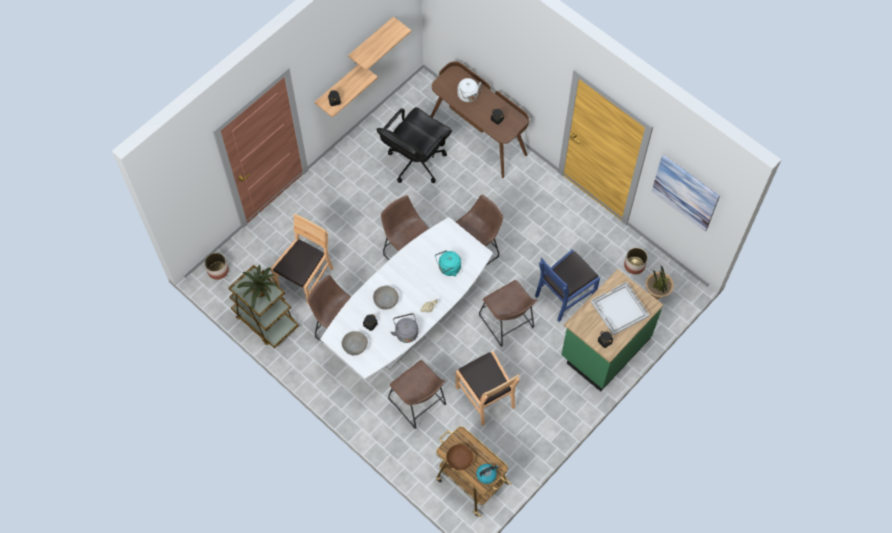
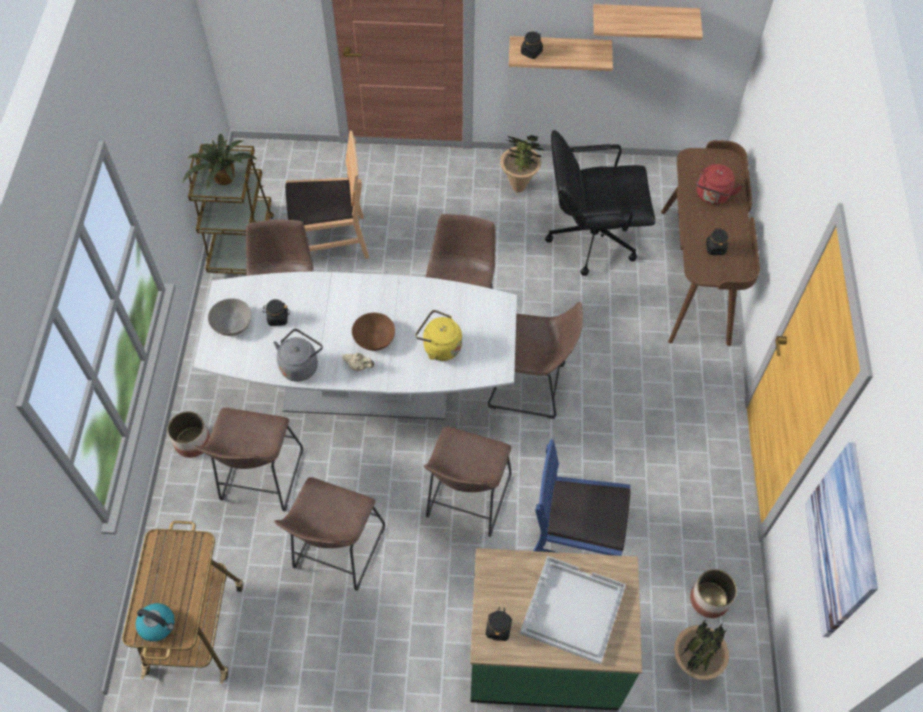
camera: 50 degrees right, 5 degrees down
(218, 270) = (267, 158): planter -> planter (193, 442)
(354, 168) = (519, 187): none -> potted plant
(386, 301) = (328, 312): grey bowl -> none
(448, 268) = (439, 347): turquoise kettle -> yellow kettle
(459, 459) = (157, 570): brown bowl -> brown bowl (374, 338)
(468, 96) = (712, 196): white kettle -> red kettle
(486, 396) = (336, 552): brown chair -> brown stool

